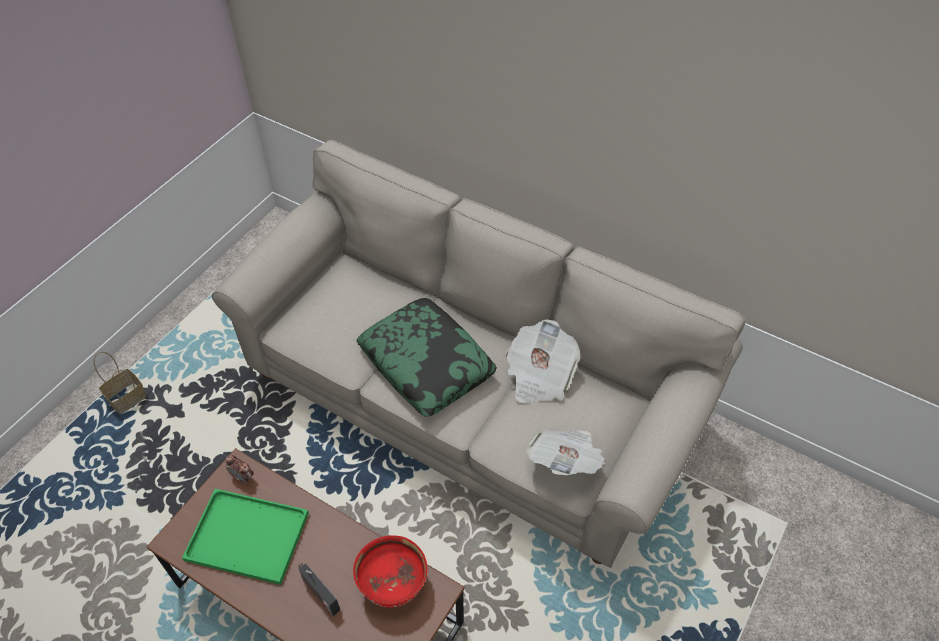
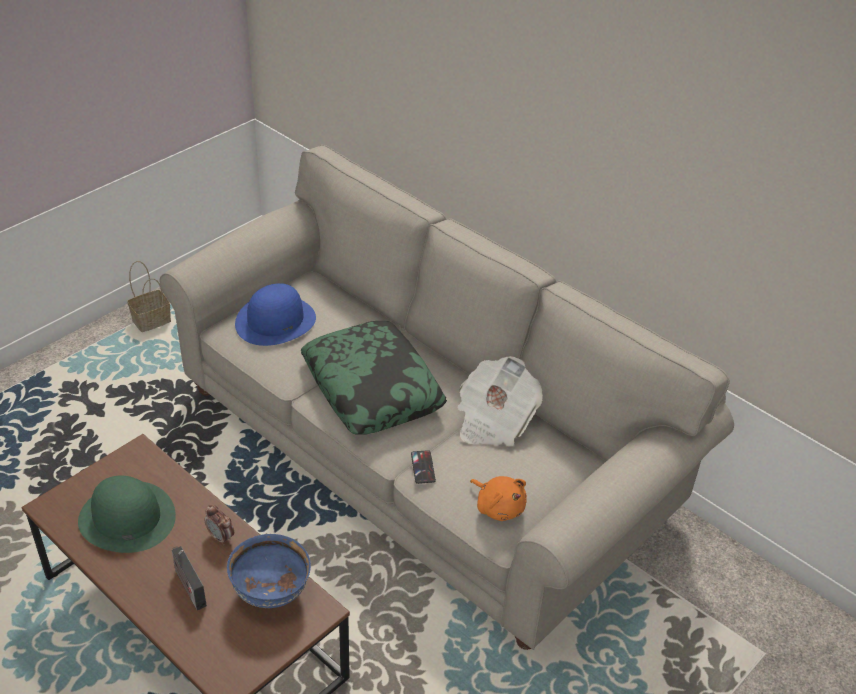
camera: 10 degrees right, 10 degrees down
(128, 398) = (50, 388): basket -> basket (152, 320)
(243, 477) = (142, 462): alarm clock -> alarm clock (221, 537)
(245, 537) = (126, 518): green tray -> green hat
(324, 312) = (275, 320): none -> blue hat
(393, 584) = (271, 593): red bowl -> blue bowl
(491, 435) = (423, 467): none -> phone
(565, 461) = (498, 507): newspaper -> orange plush toy

